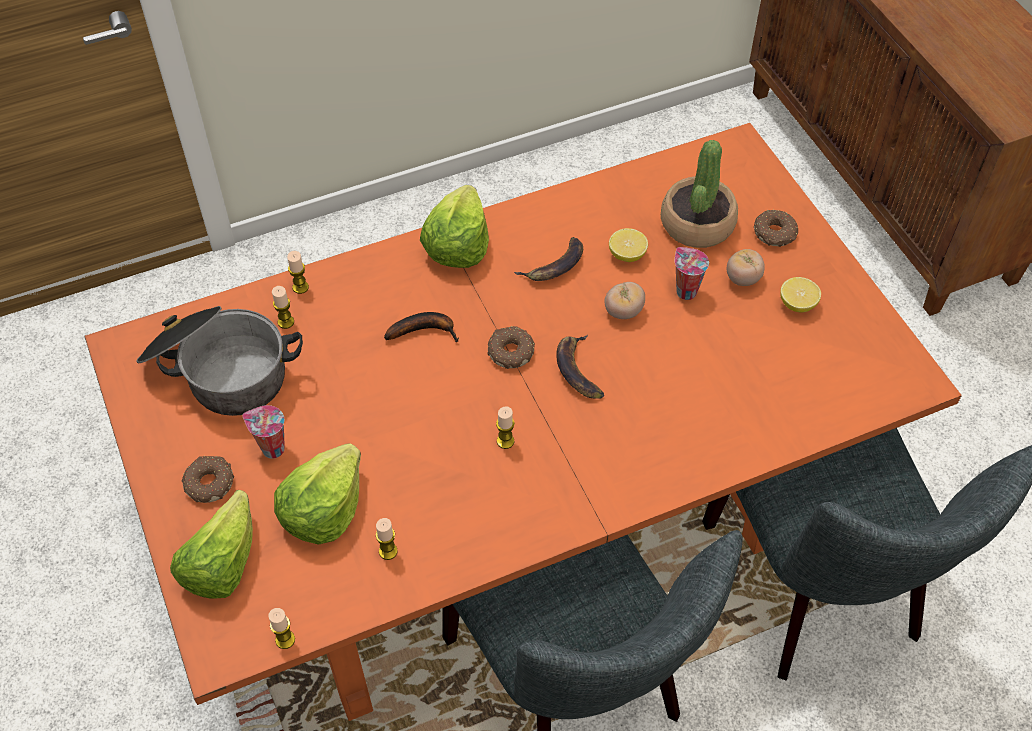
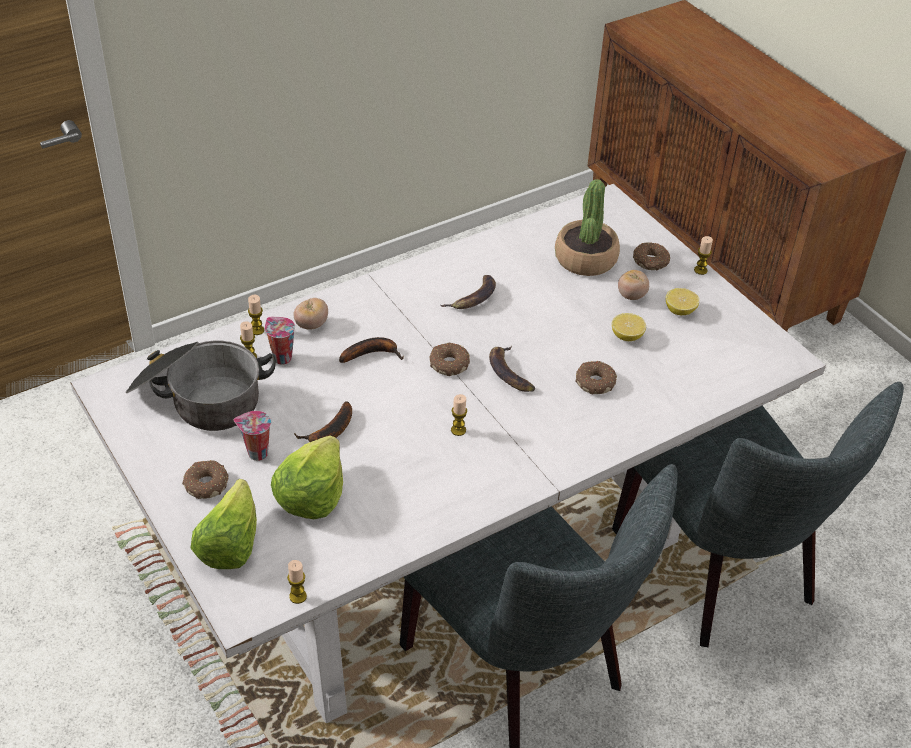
camera: 10 degrees left, 10 degrees down
(358, 429) = (329, 432): none -> banana
(388, 551) = (374, 521): candle -> candle (700, 270)
(457, 245) = (387, 289): lettuce -> none
(518, 517) = (450, 541): orange dining table -> white dining table
(623, 311) = (538, 327): tomato -> tomato (311, 325)
(627, 255) = (532, 285): lemon -> lemon (627, 336)
(677, 392) = (594, 382): none -> donut
(685, 291) = (586, 308): cup -> cup (281, 357)

